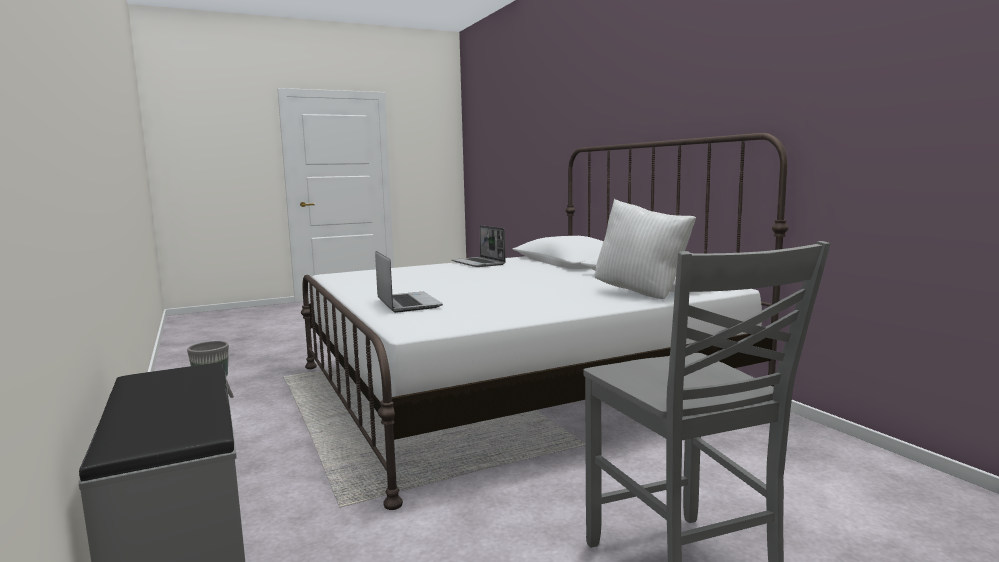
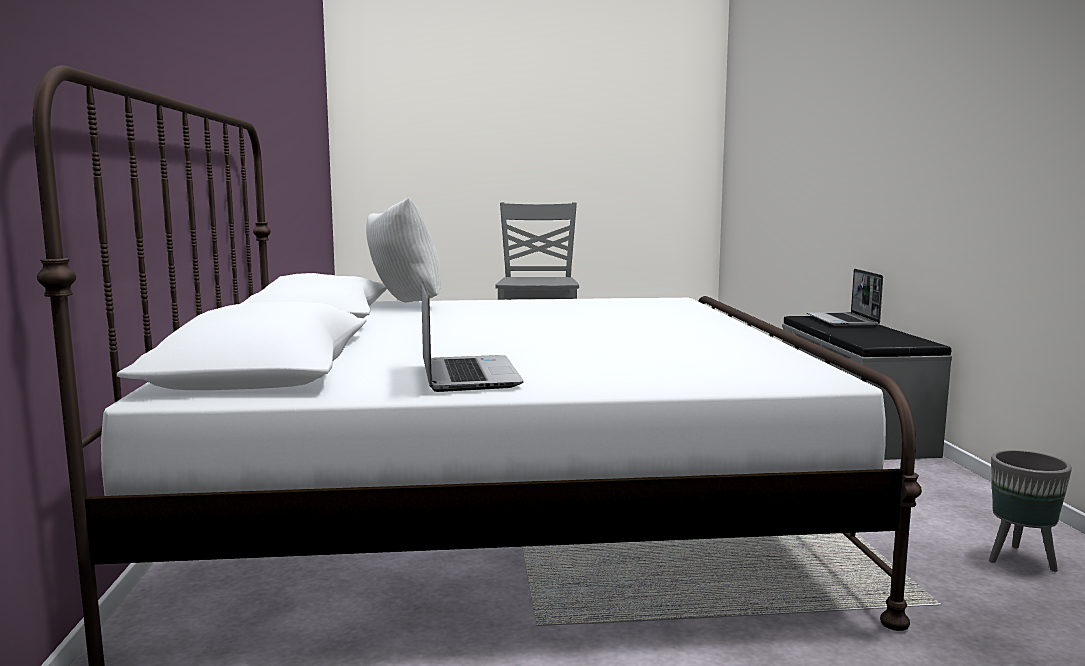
camera: 160 degrees left, 0 degrees up
(407, 303) = (672, 314): laptop -> laptop (843, 321)

